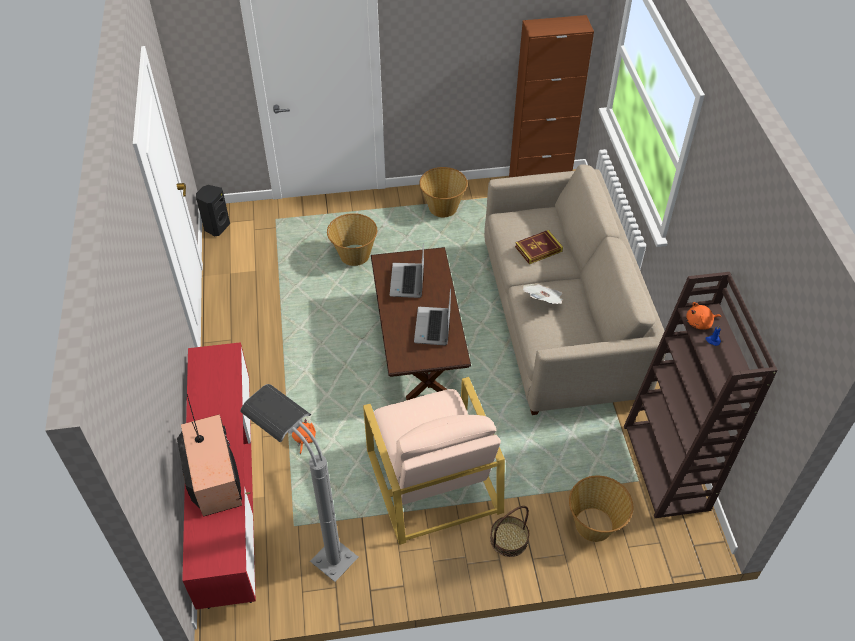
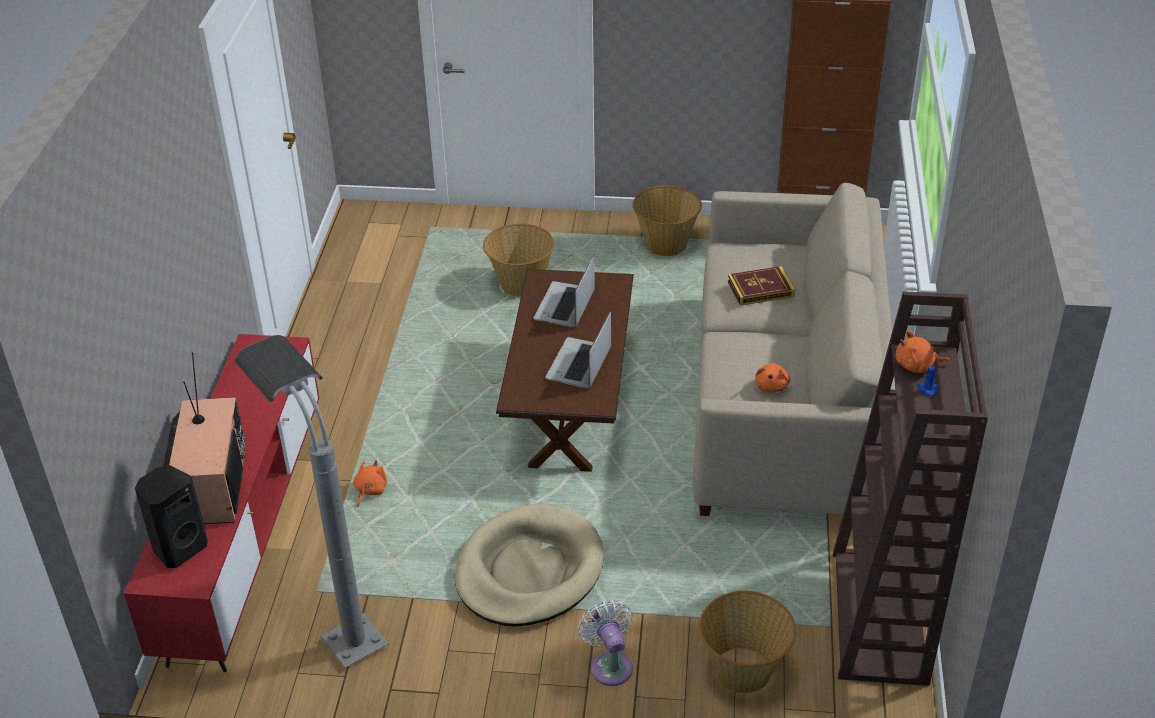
camera: 15 degrees right, 10 degrees down
(216, 227) = (349, 226): black speaker -> black speaker (179, 548)
(433, 479) = (529, 570): beige armchair -> beige dog bed
(509, 539) = (610, 665): basket -> white fan
(543, 301) = (744, 352): newspaper -> none
(569, 324) = (771, 386): none -> orange plush toy

